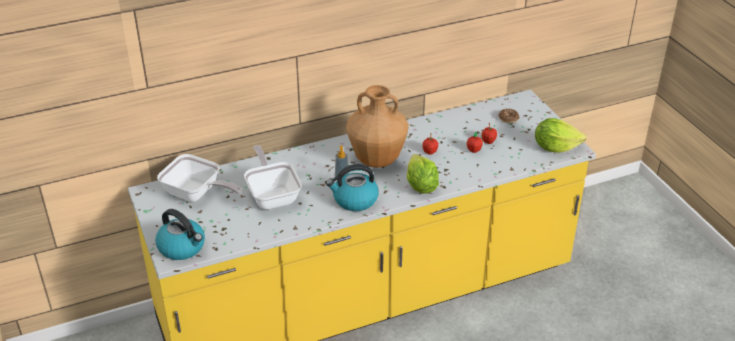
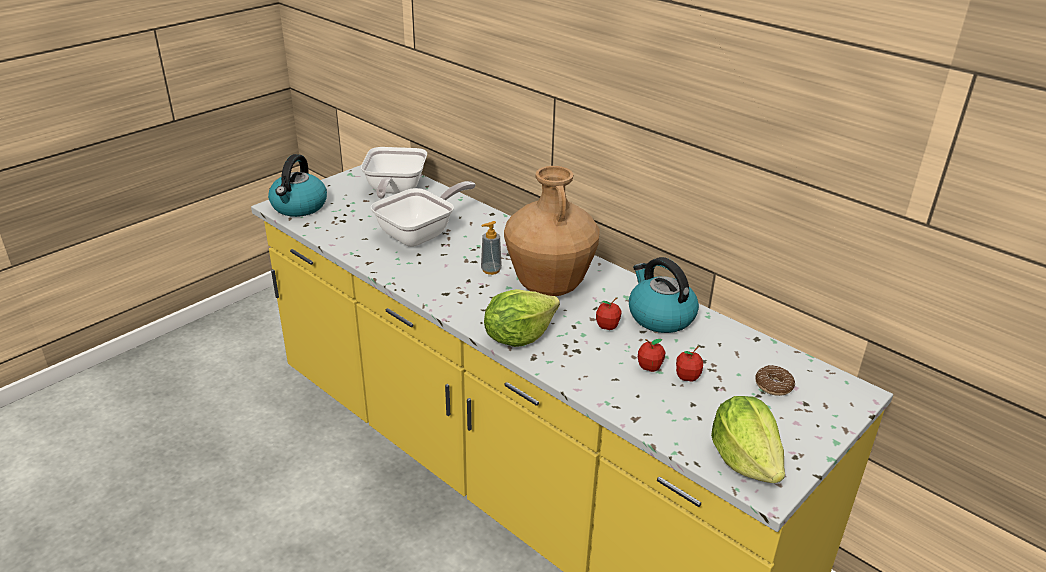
camera: 65 degrees right, 5 degrees down
(354, 200) = (449, 290): kettle -> kettle (660, 316)

